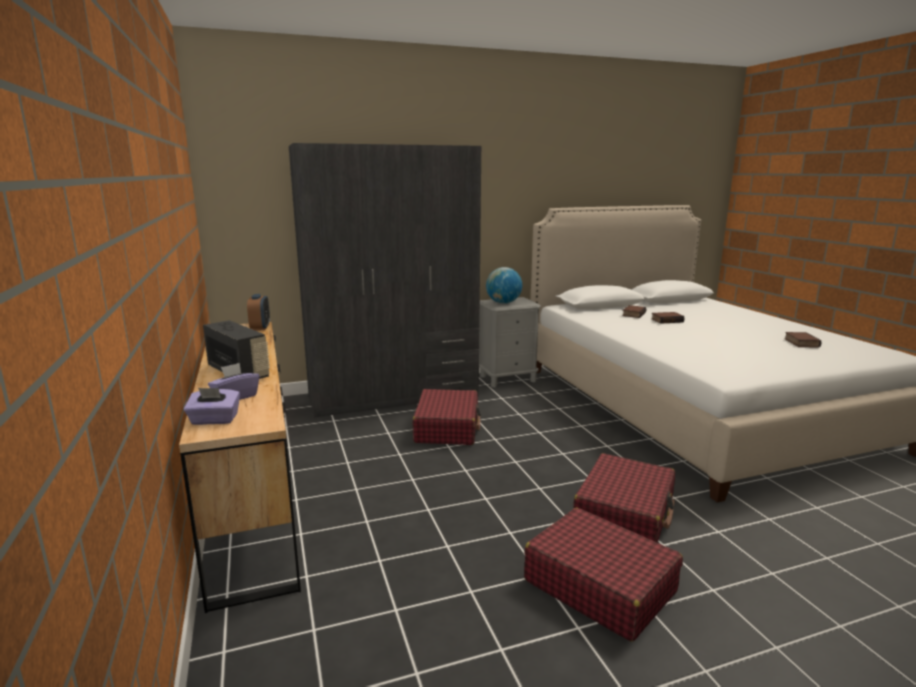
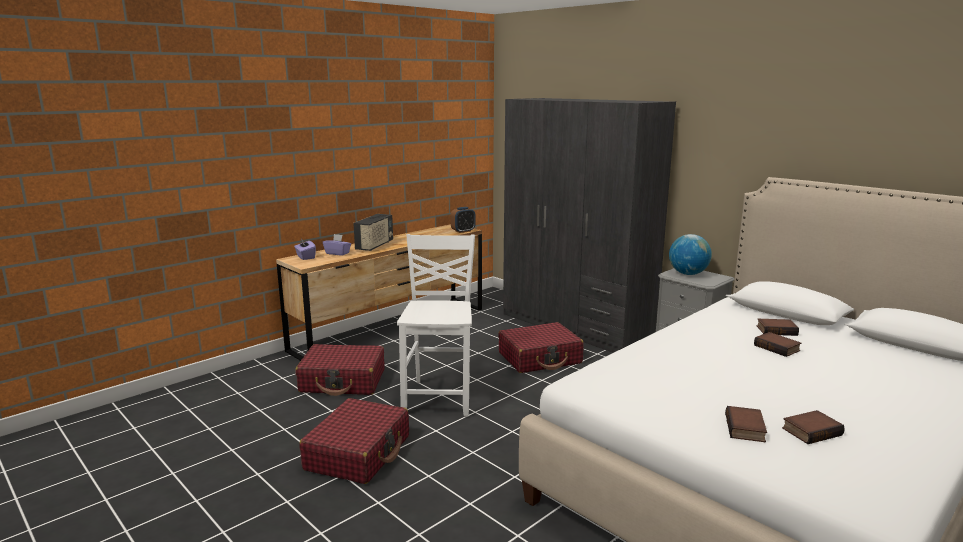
camera: 65 degrees right, 0 degrees up
(491, 501) = (440, 397): none -> white chair
(624, 514) = (464, 453): red suitcase -> red suitcase (343, 381)
(802, 353) = (746, 429): none -> book

